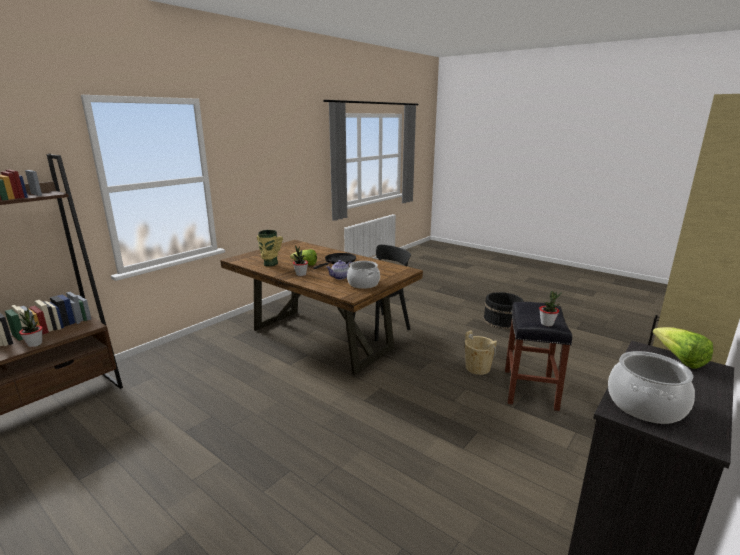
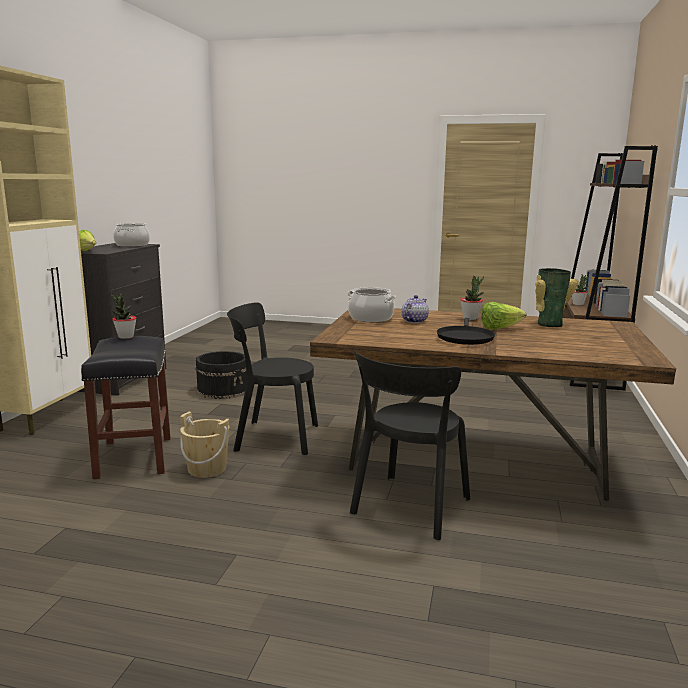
camera: 155 degrees right, 5 degrees down
(427, 386) = (272, 437): none -> black chair
(501, 321) = (140, 592): black bucket -> black bucket (223, 390)

